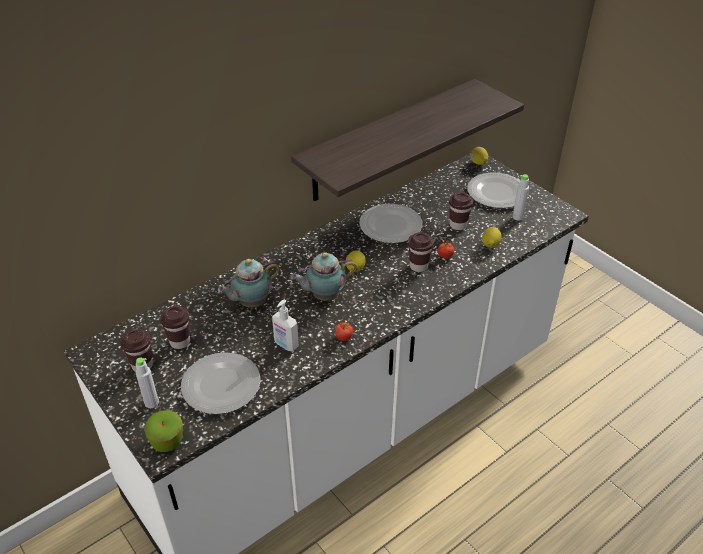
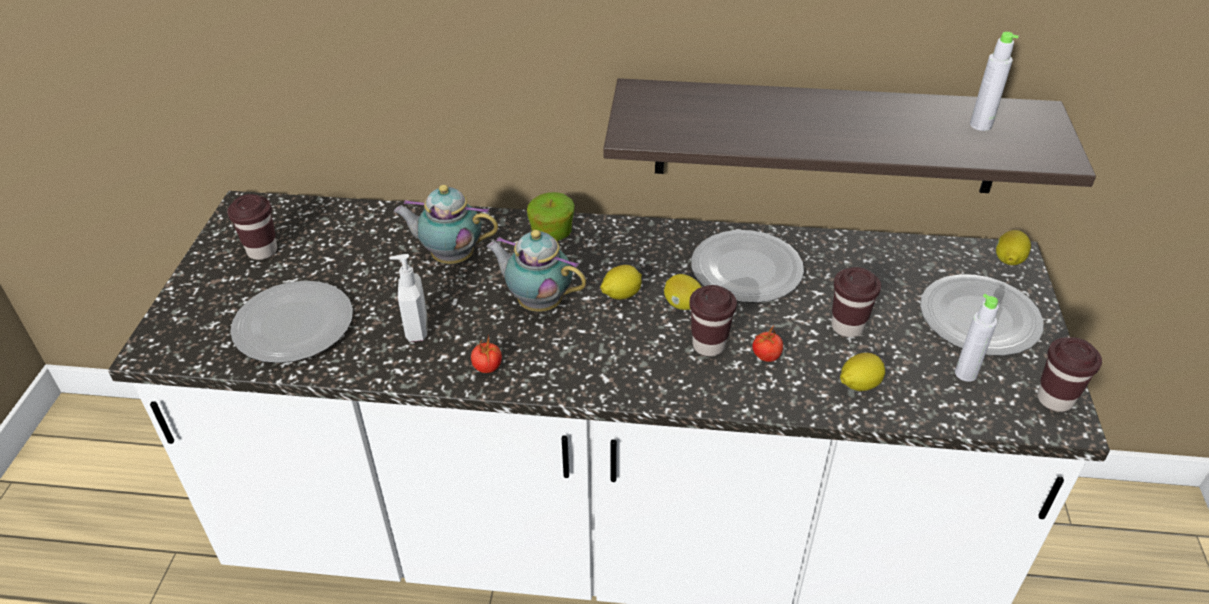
camera: 45 degrees right, 0 degrees up
(151, 403) = (214, 295): grey bottle -> grey bottle (980, 125)
(167, 441) = (169, 345): apple -> apple (552, 233)
(180, 342) = (326, 251): brown cup -> brown cup (1054, 399)
(386, 257) = (683, 305): none -> lemon

